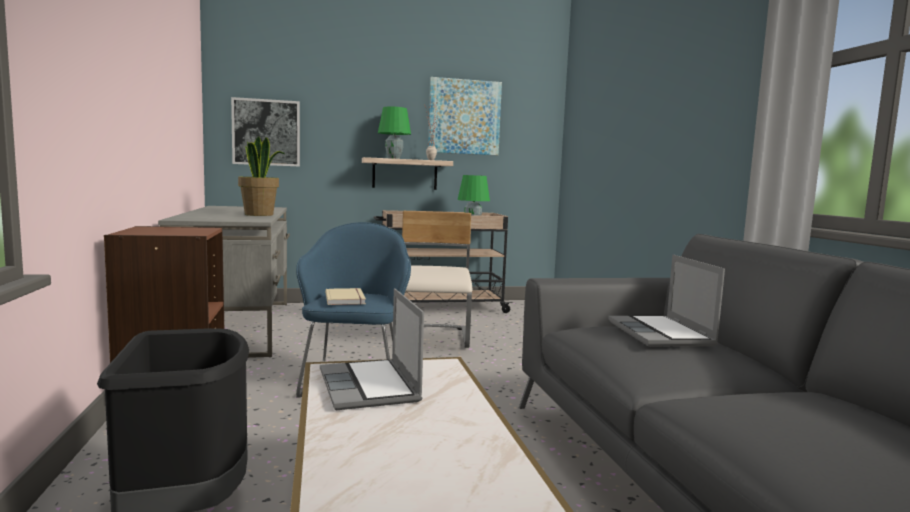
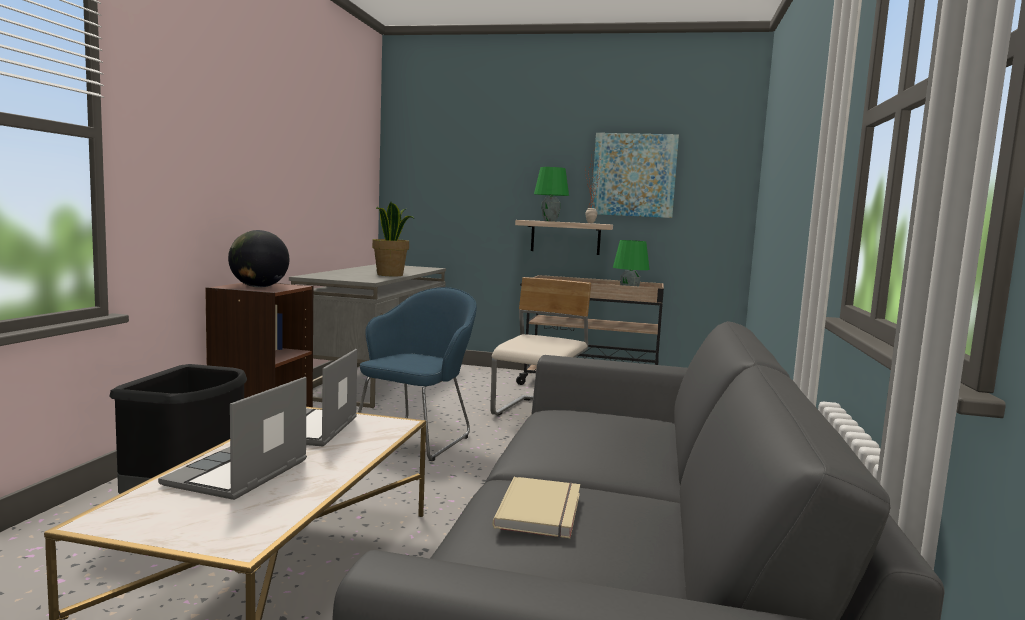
camera: 25 degrees right, 0 degrees up
(169, 231) = (259, 287): none -> globe
(266, 132) = (432, 195): picture -> none
(346, 299) = (404, 359): beige book -> beige book (542, 510)
(661, 334) = (611, 425): laptop -> laptop (238, 474)

